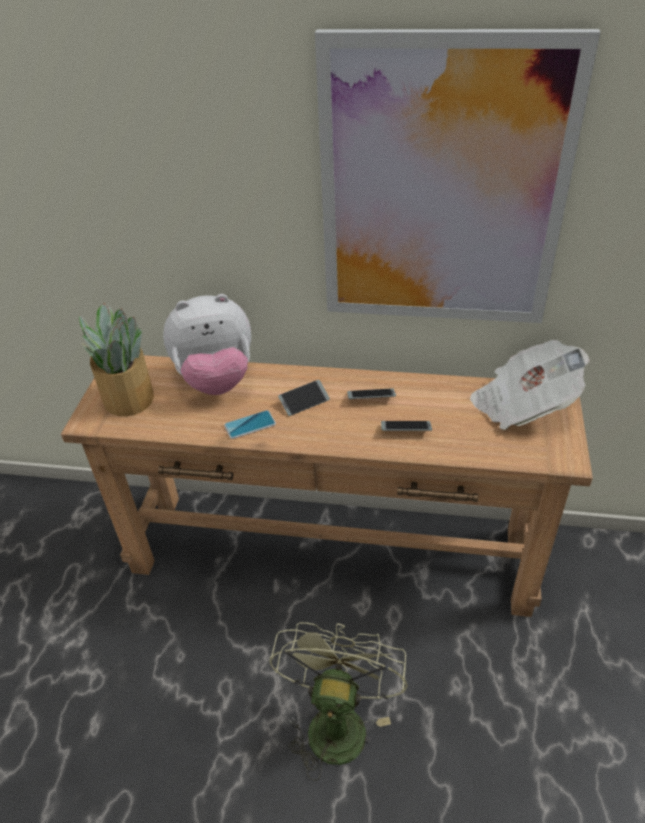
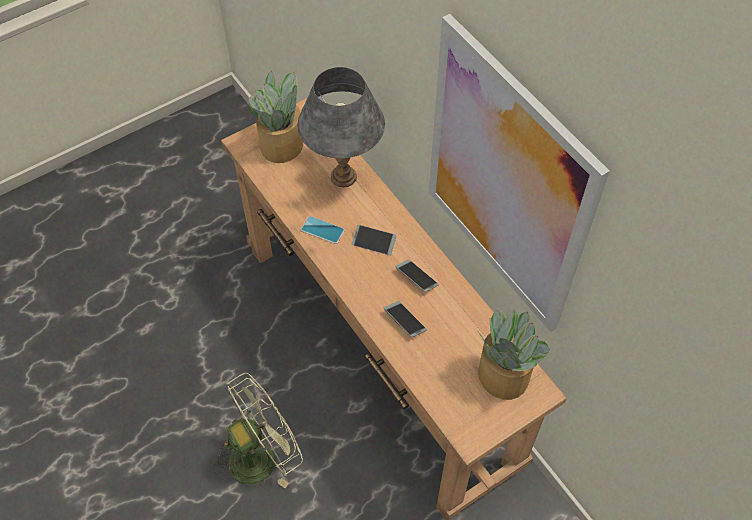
camera: 45 degrees right, 15 degrees up
(216, 380) = (344, 176): plush toy -> grey table lamp
(523, 404) = (503, 376): newspaper -> potted plant

